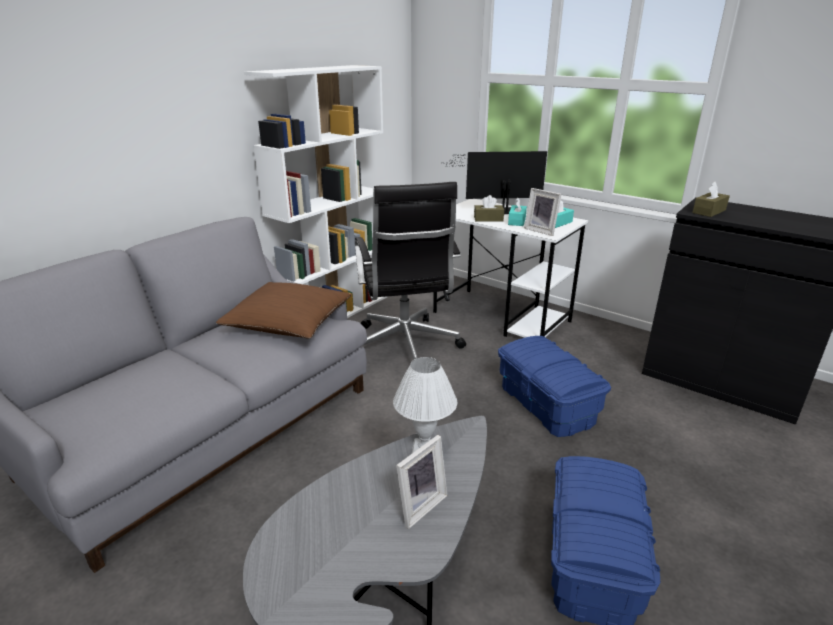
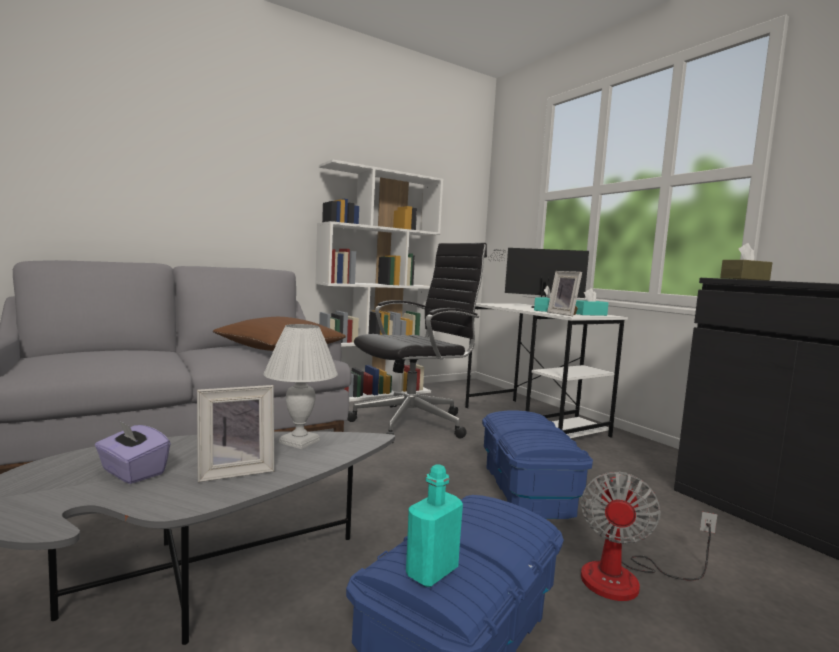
camera: 20 degrees right, 20 degrees down
(345, 536) = (132, 472): none -> purple tissue box
(405, 347) = (414, 423): black office chair -> black office chair turned 135 degrees counterclockwise
(488, 219) = (519, 308): brown tissue box -> none
(607, 543) = (432, 572): none -> turquoise bottle
(654, 471) = (627, 579): none -> fan

